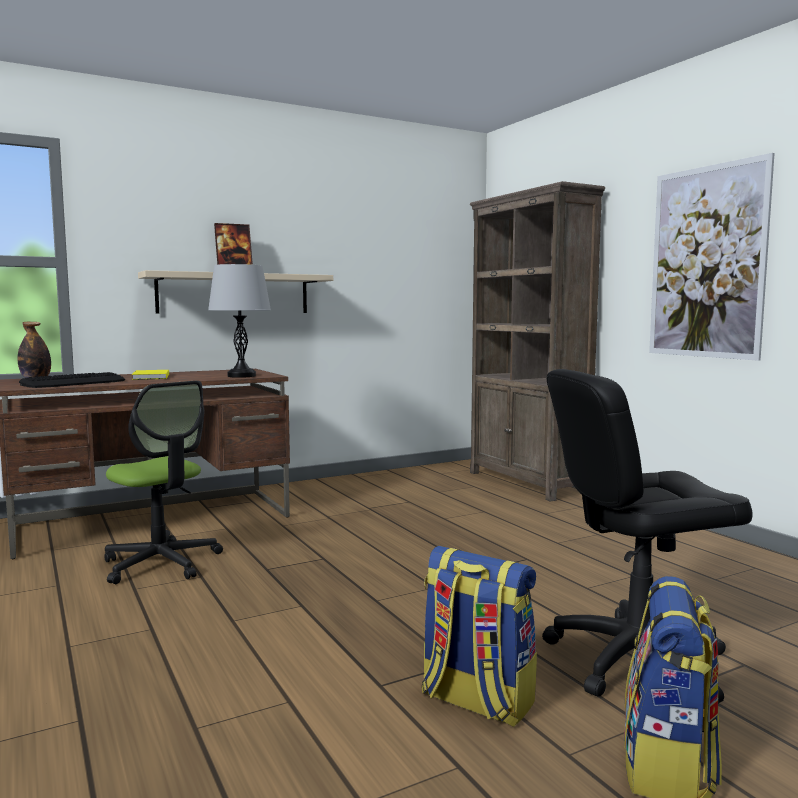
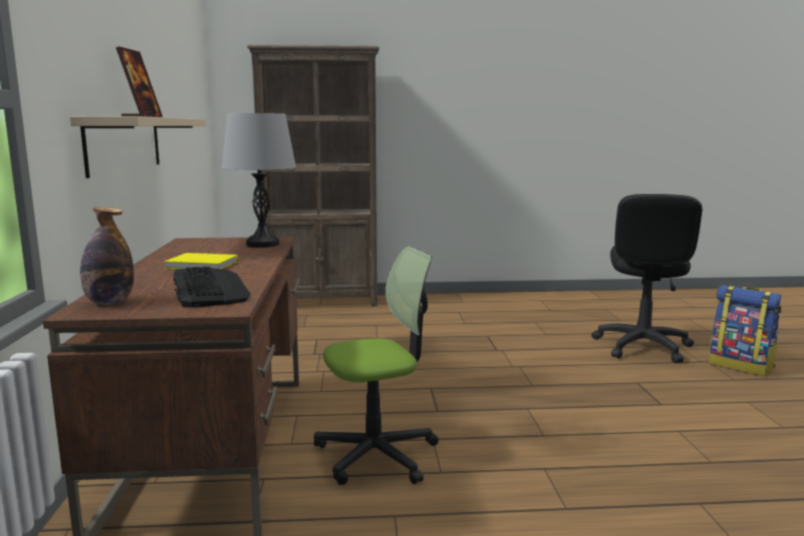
camera: 65 degrees left, 5 degrees up
(475, 701) = (682, 386): backpack -> none
(706, 262) = (467, 118): picture -> none

